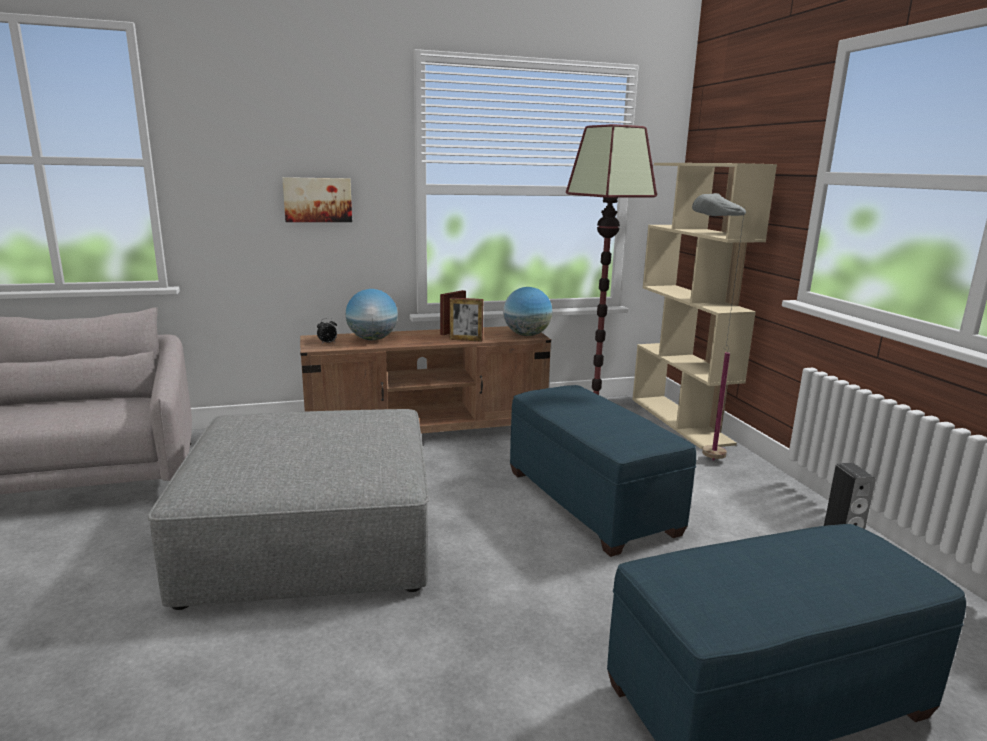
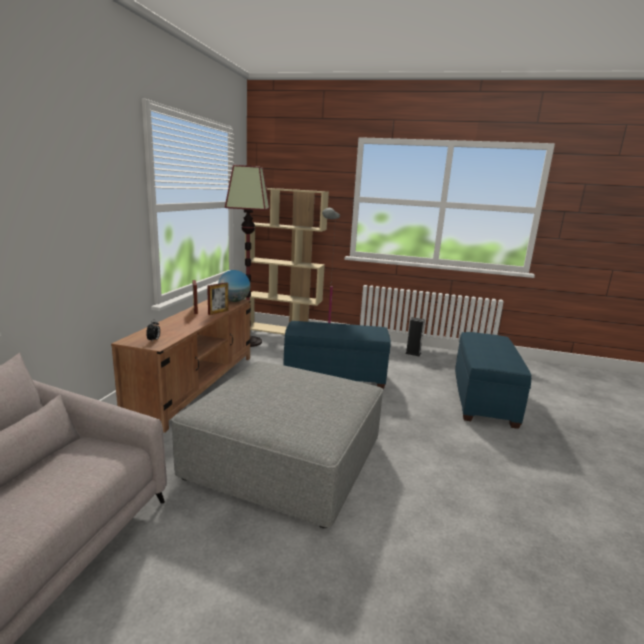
camera: 60 degrees left, 0 degrees up
(317, 199) = (96, 222): picture -> none
(372, 339) = (170, 328): globe -> none

